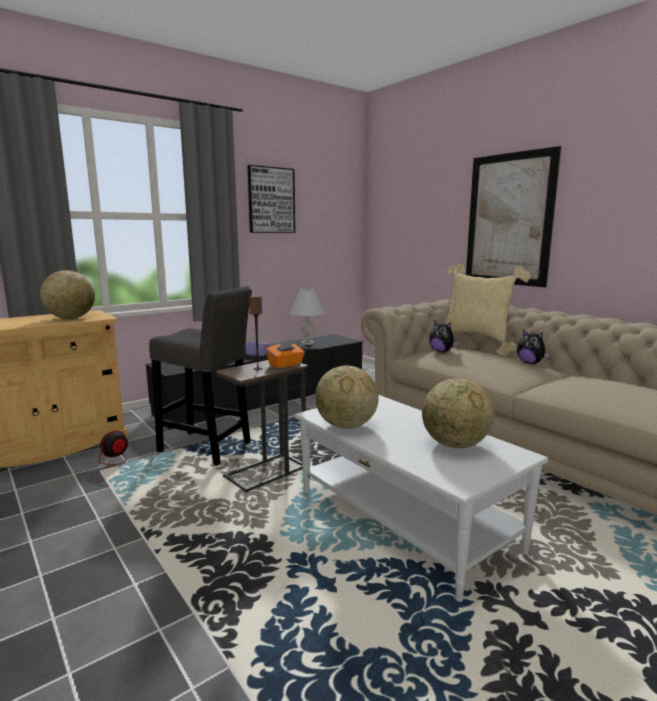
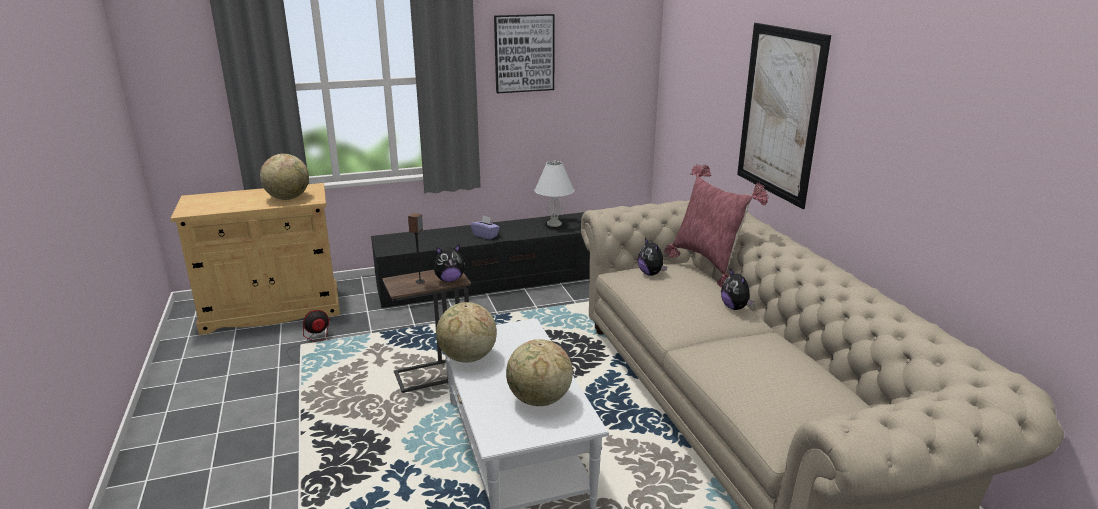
camera: 20 degrees right, 10 degrees up
(208, 448) = (401, 337): grey stool -> none
(285, 365) = (449, 280): orange tissue box -> plush toy
(476, 348) = (708, 270): beige pillow -> red pillow

